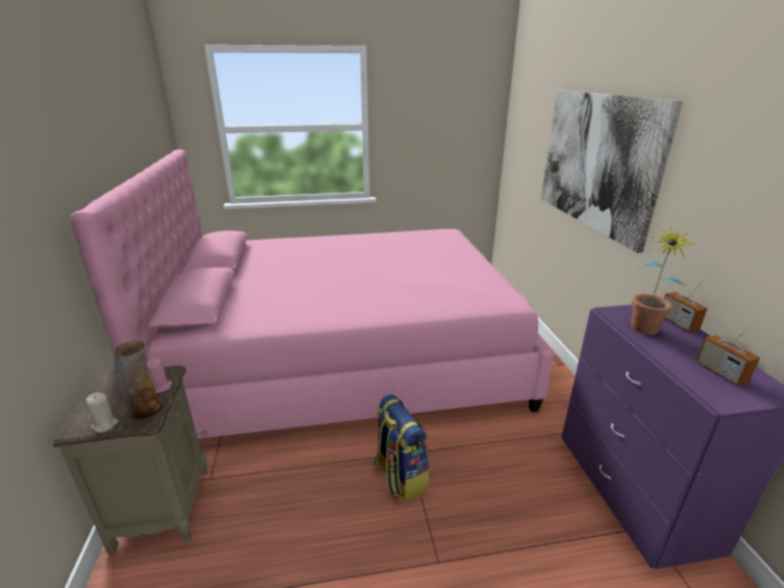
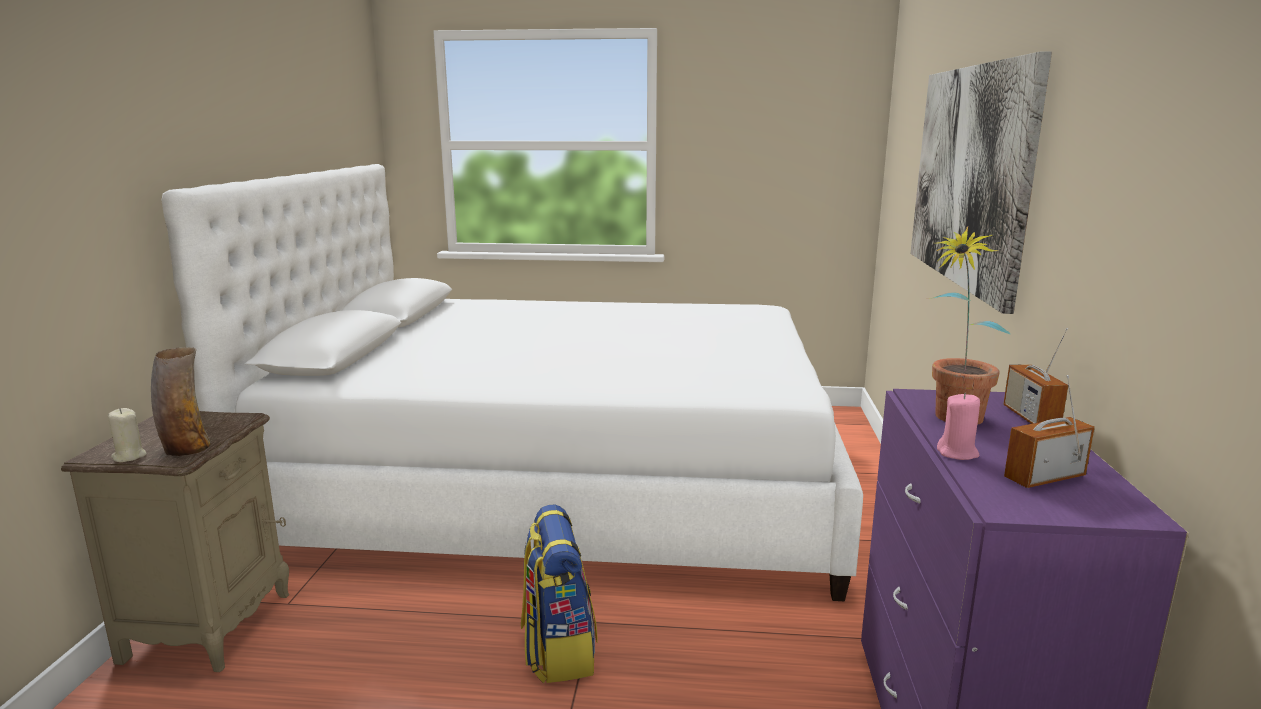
camera: 15 degrees right, 10 degrees down
(160, 387) = (221, 430): pink candle -> pink candle (957, 453)
(345, 356) = (562, 485): pink bed -> white bed
(721, 372) = (1044, 478): radio -> radio turned 75 degrees clockwise

